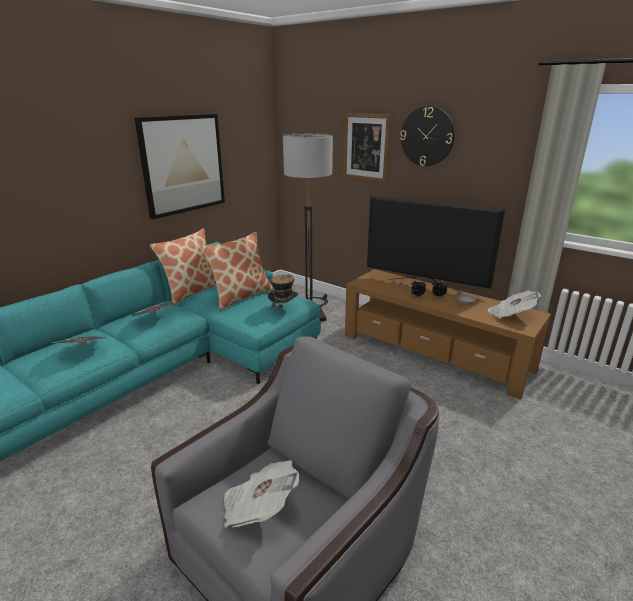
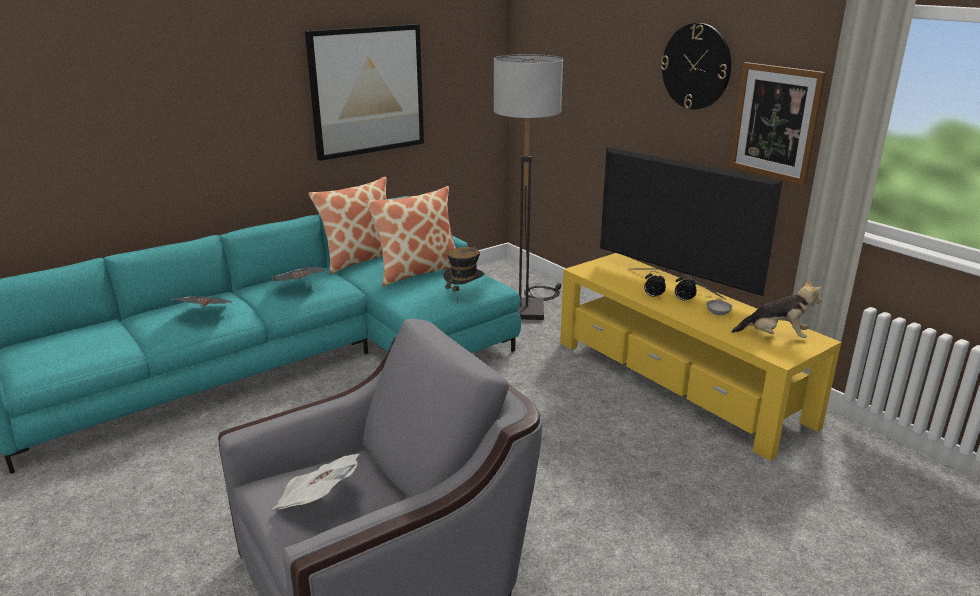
camera: 15 degrees right, 0 degrees up
(366, 147) = (619, 76): picture -> picture (775, 122)
(434, 352) = (678, 382): brown tv stand -> yellow tv stand
(510, 315) = (775, 336): newspaper -> plush toy

